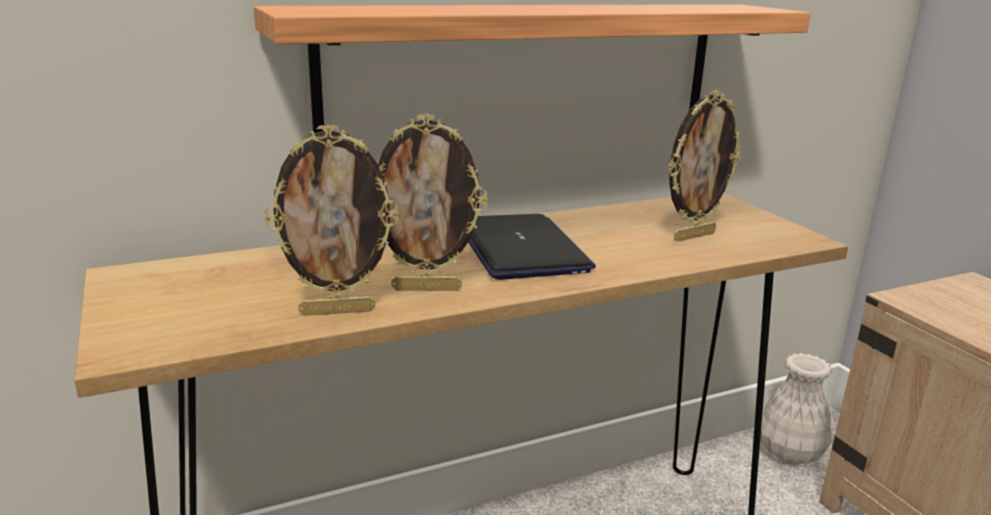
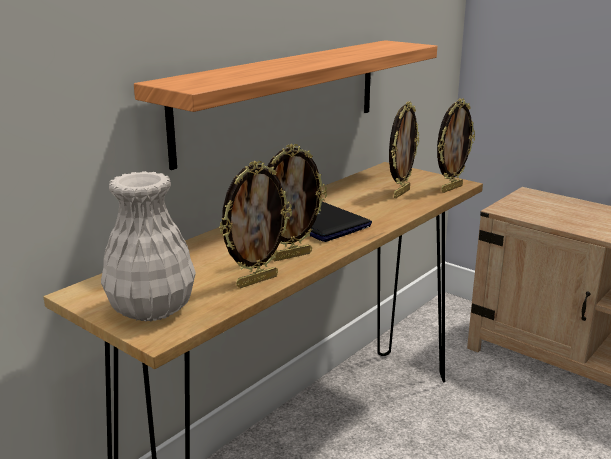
camera: 25 degrees left, 0 degrees up
(783, 243) = (451, 188): none -> picture frame
(789, 453) = (436, 325): white vase -> white vase (152, 310)

